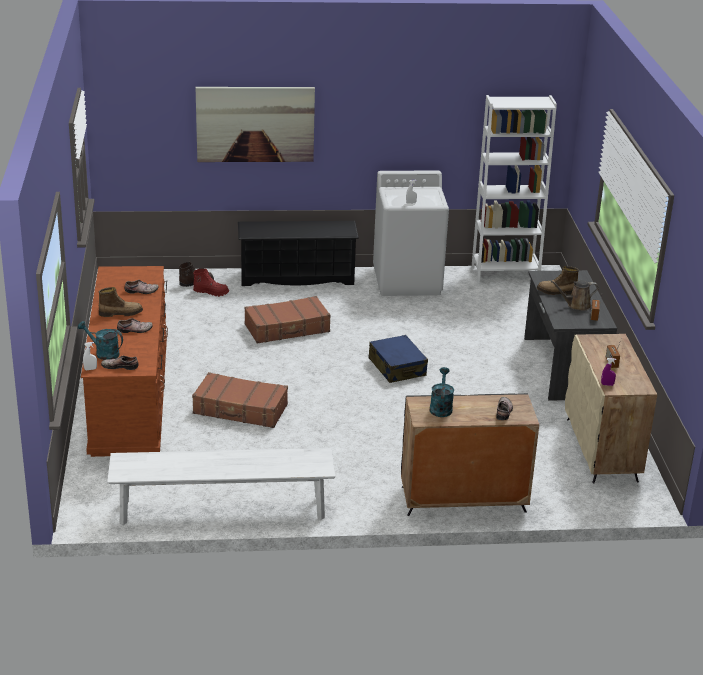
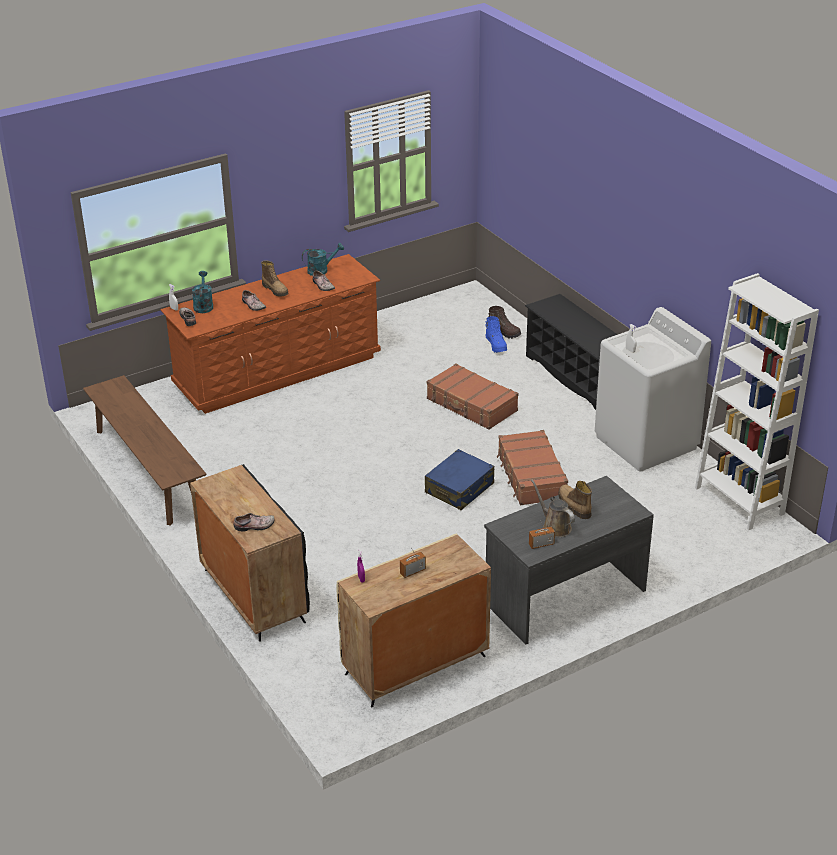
camera: 65 degrees right, 5 degrees up
(211, 292) = (496, 345): red boot -> blue boot
(222, 510) = (147, 471): white bench -> brown bench
(240, 410) = (306, 428): brown suitcase -> brown suitcase (531, 476)
(255, 124) = (579, 198): picture -> none
(441, 407) = (235, 488): turquoise watering can -> turquoise watering can (321, 270)

